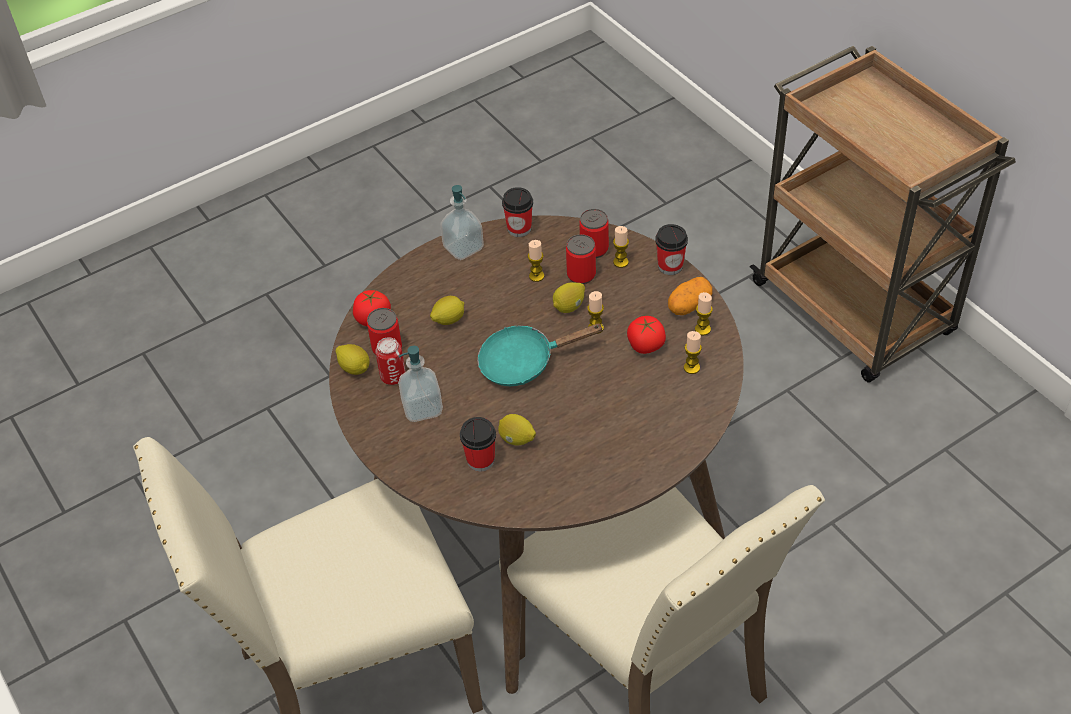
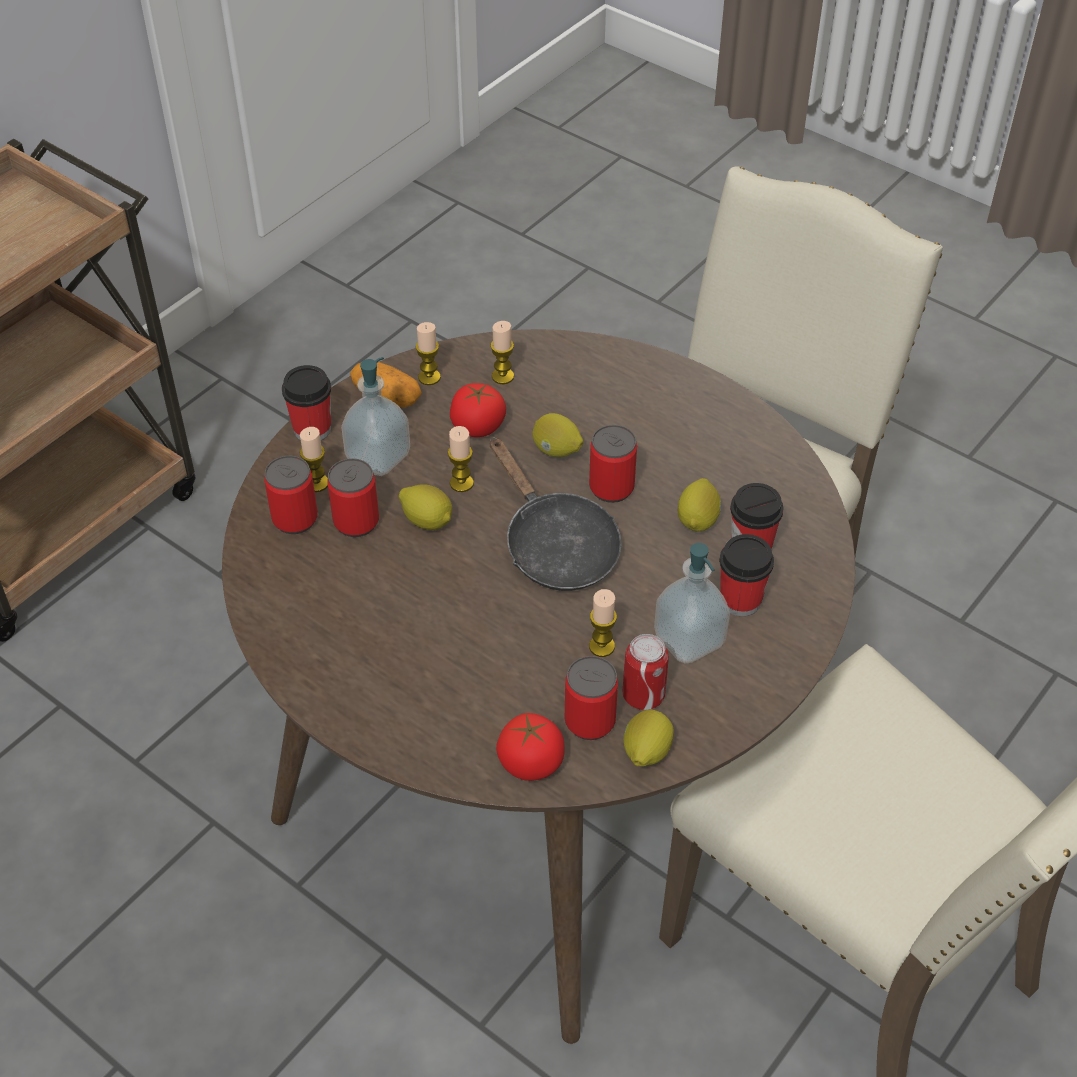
camera: 110 degrees left, 0 degrees up
(448, 320) = (501, 659): lemon -> lemon (556, 451)
(463, 248) = (329, 685): soap dispenser -> soap dispenser (378, 457)
(519, 228) = (265, 622): cup -> cup (740, 600)
(524, 362) = (555, 546): turquoise frying pan -> black frying pan
(536, 276) = (372, 574): candle -> candle (601, 646)
(563, 401) = (611, 488): none -> can

